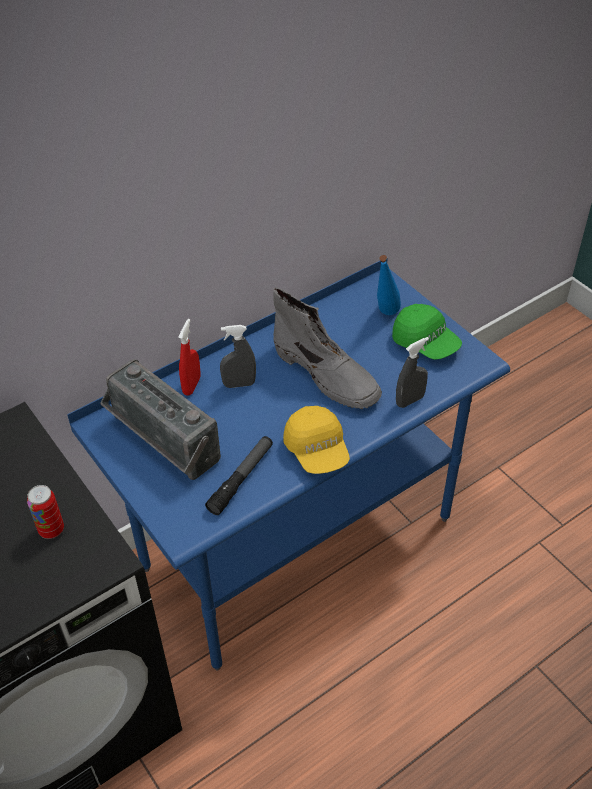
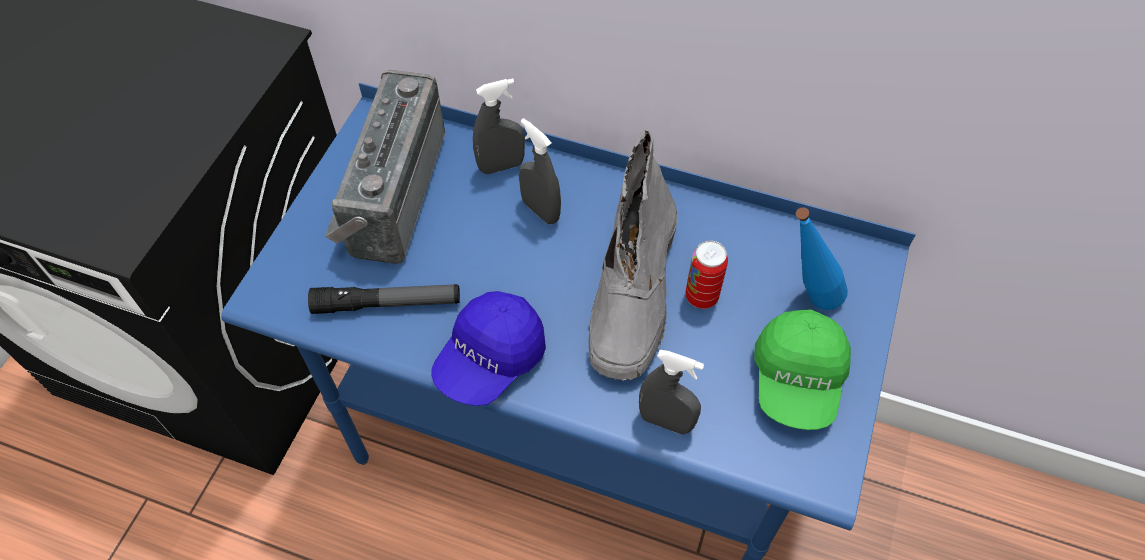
camera: 55 degrees right, 10 degrees up
(51, 530) = (137, 164): can -> can (701, 296)
(191, 385) = (501, 166): red spray bottle -> grey spray bottle
(317, 450) = (490, 359): yellow cap -> blue cap

